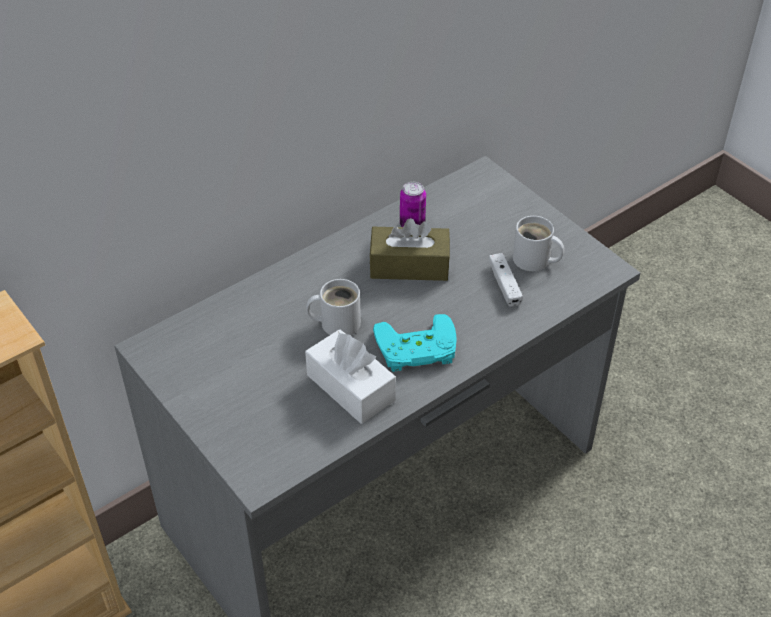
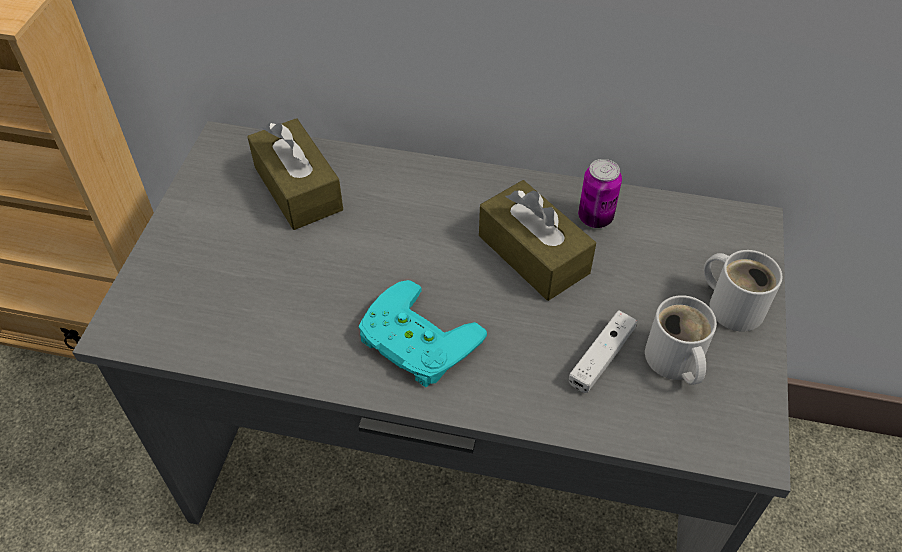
camera: 50 degrees right, 5 degrees up
(237, 334) = (298, 188): none -> brown tissue box
(336, 322) = (388, 250): white mug -> white mug (733, 305)
(350, 387) = (307, 321): white tissue box -> none

